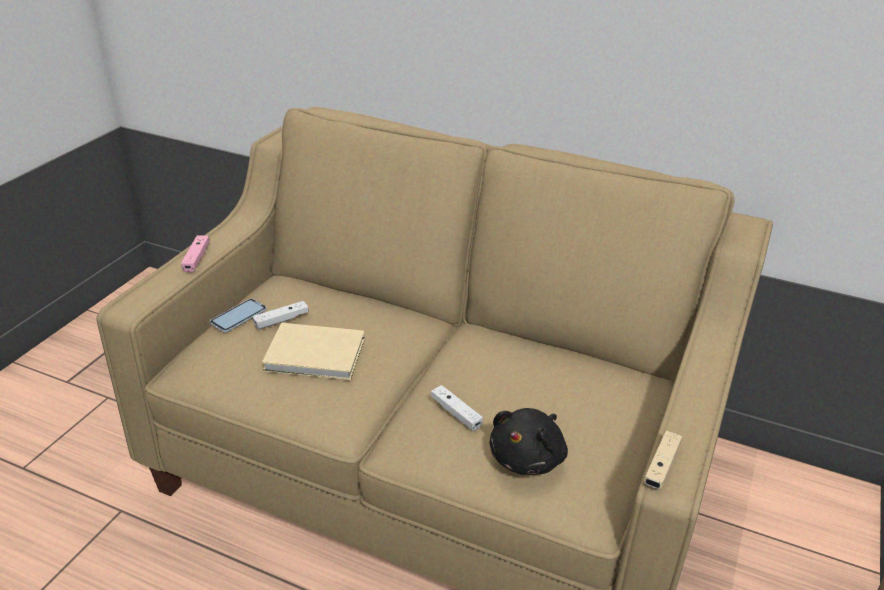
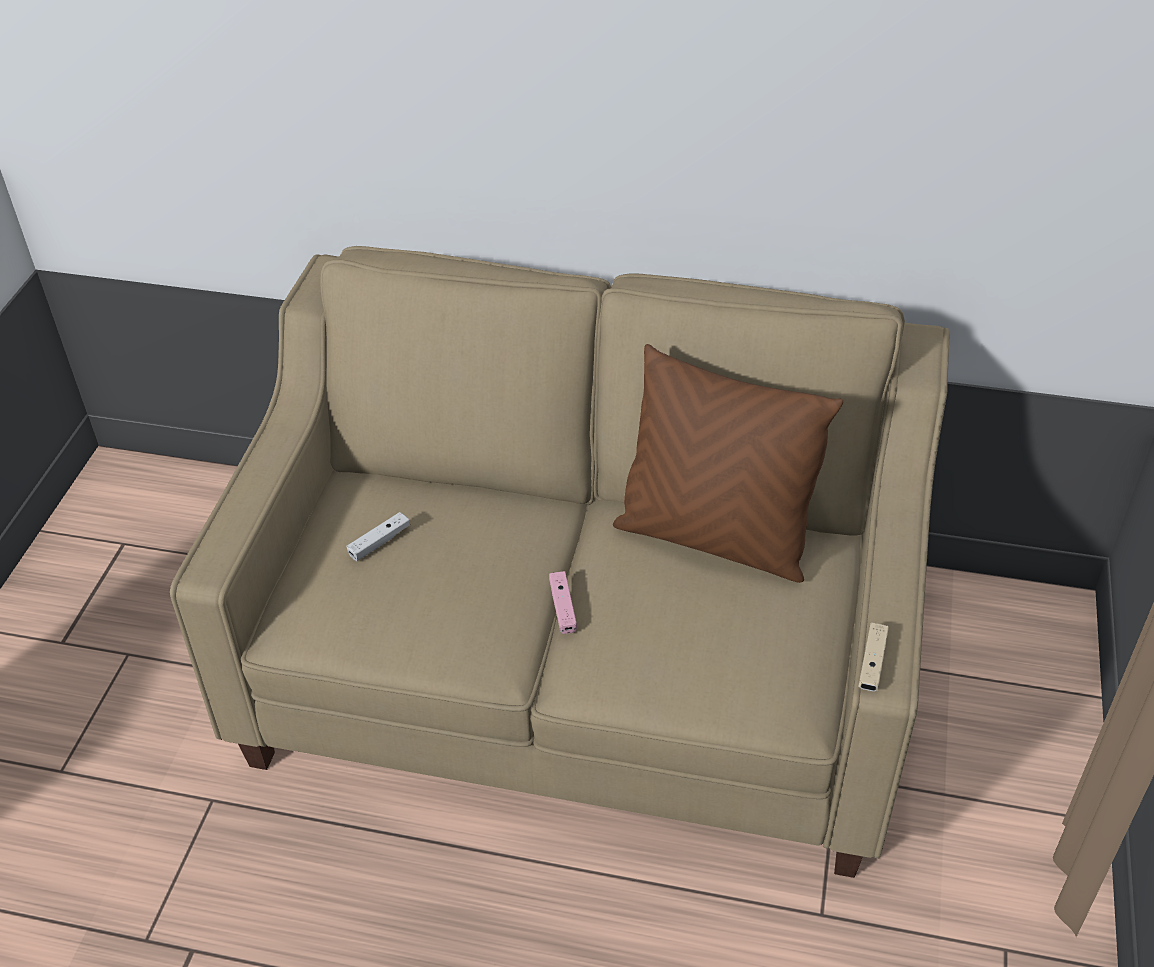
camera: 10 degrees left, 10 degrees up
(196, 258) = (256, 484): pink game controller -> pink game controller (563, 607)
(238, 316) = (323, 546): phone -> none
(317, 356) = (442, 584): beige book -> none
(456, 413) = (628, 629): white game controller -> none
(528, 458) = (722, 669): black plush toy -> none
(549, 360) = (714, 538): none -> brown pillow

